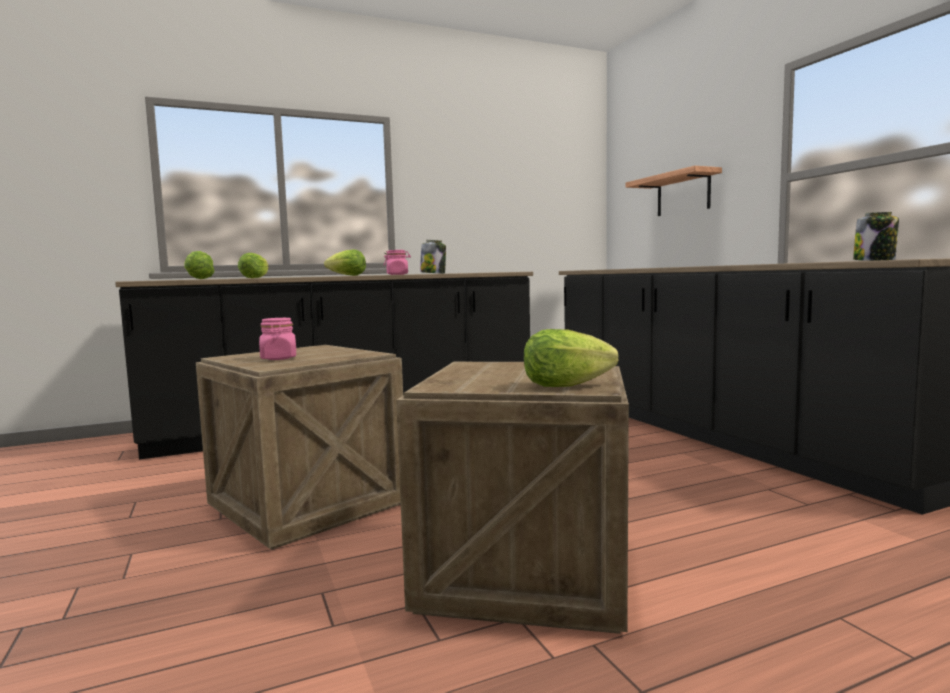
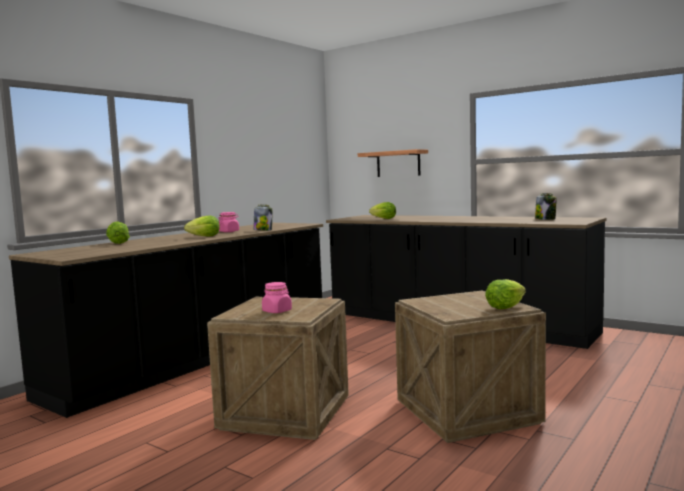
camera: 30 degrees left, 0 degrees up
(198, 279) = (98, 250): lettuce -> lettuce (384, 219)

